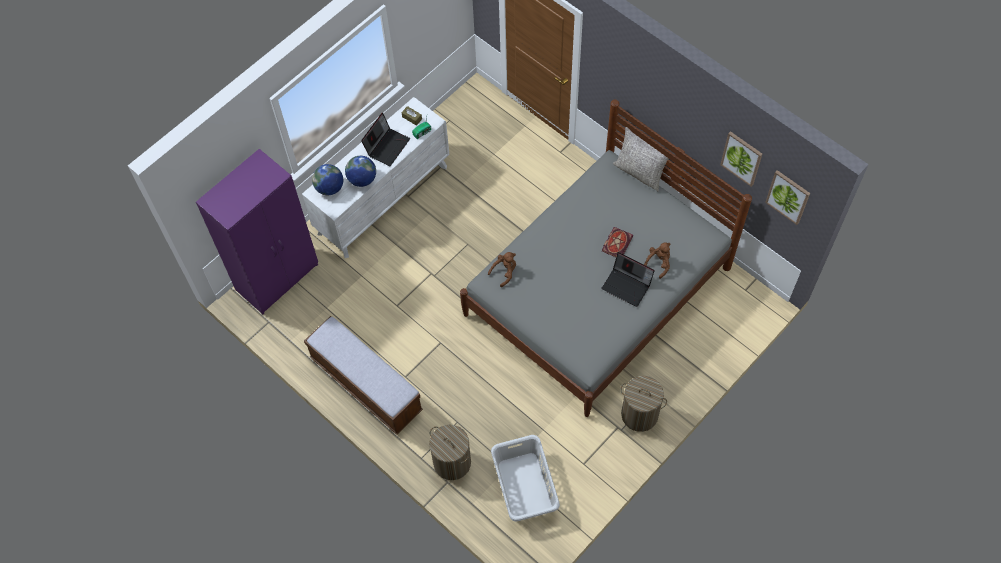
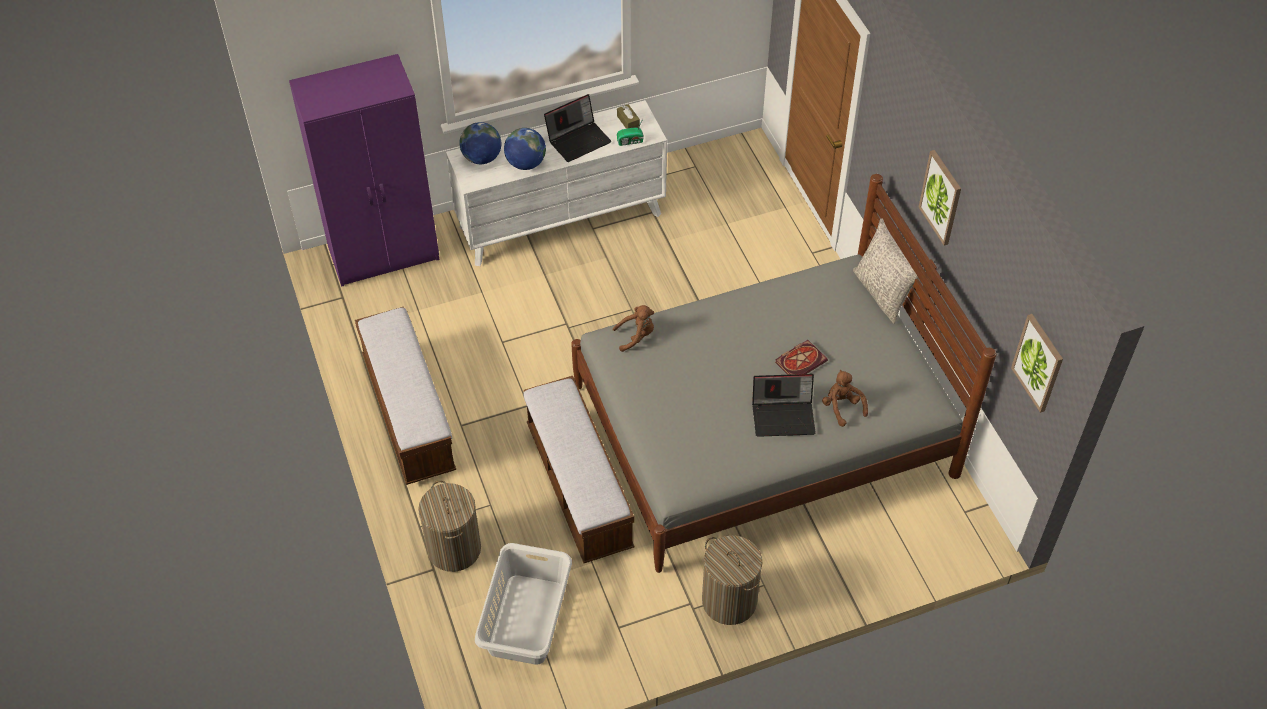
camera: 25 degrees right, 10 degrees down
(506, 383) = (579, 487): none -> bench
(627, 285) = (784, 416): laptop -> laptop turned 60 degrees counterclockwise
(658, 263) = (842, 407): brown plush toy -> brown plush toy turned 90 degrees counterclockwise
(742, 158) = (997, 289): picture -> picture (941, 197)

